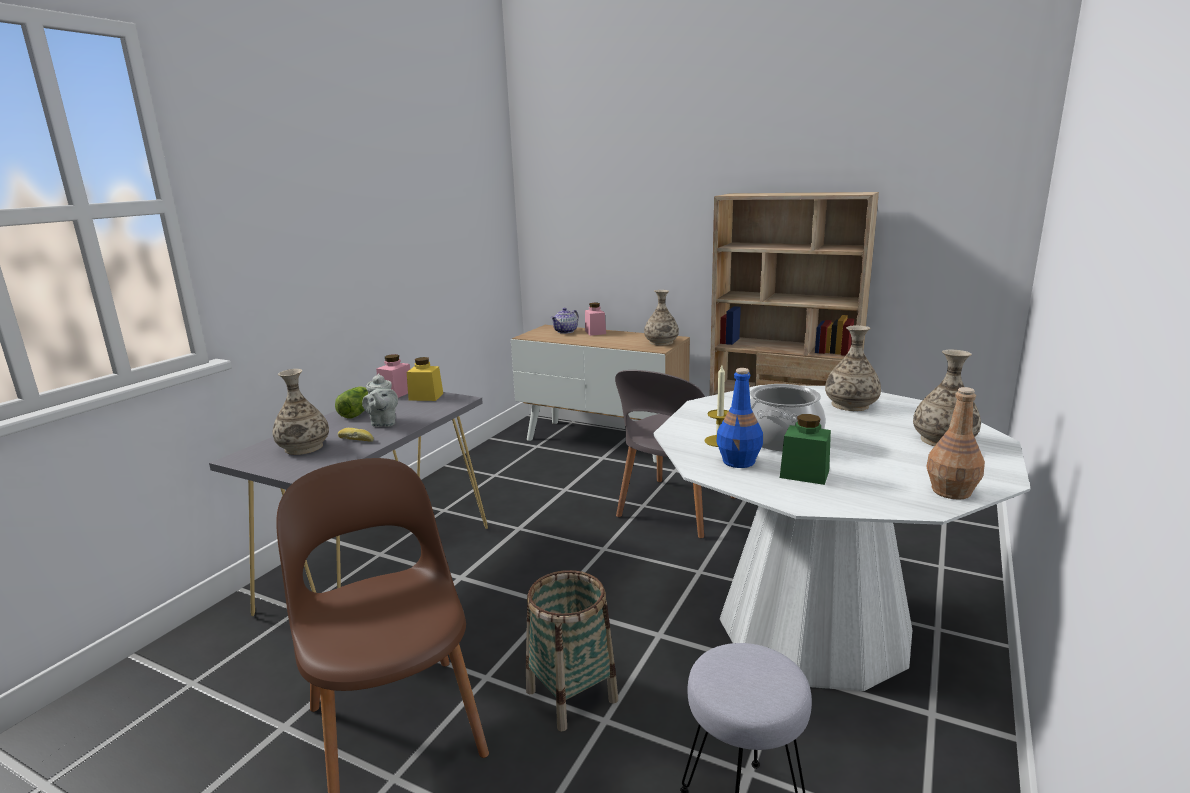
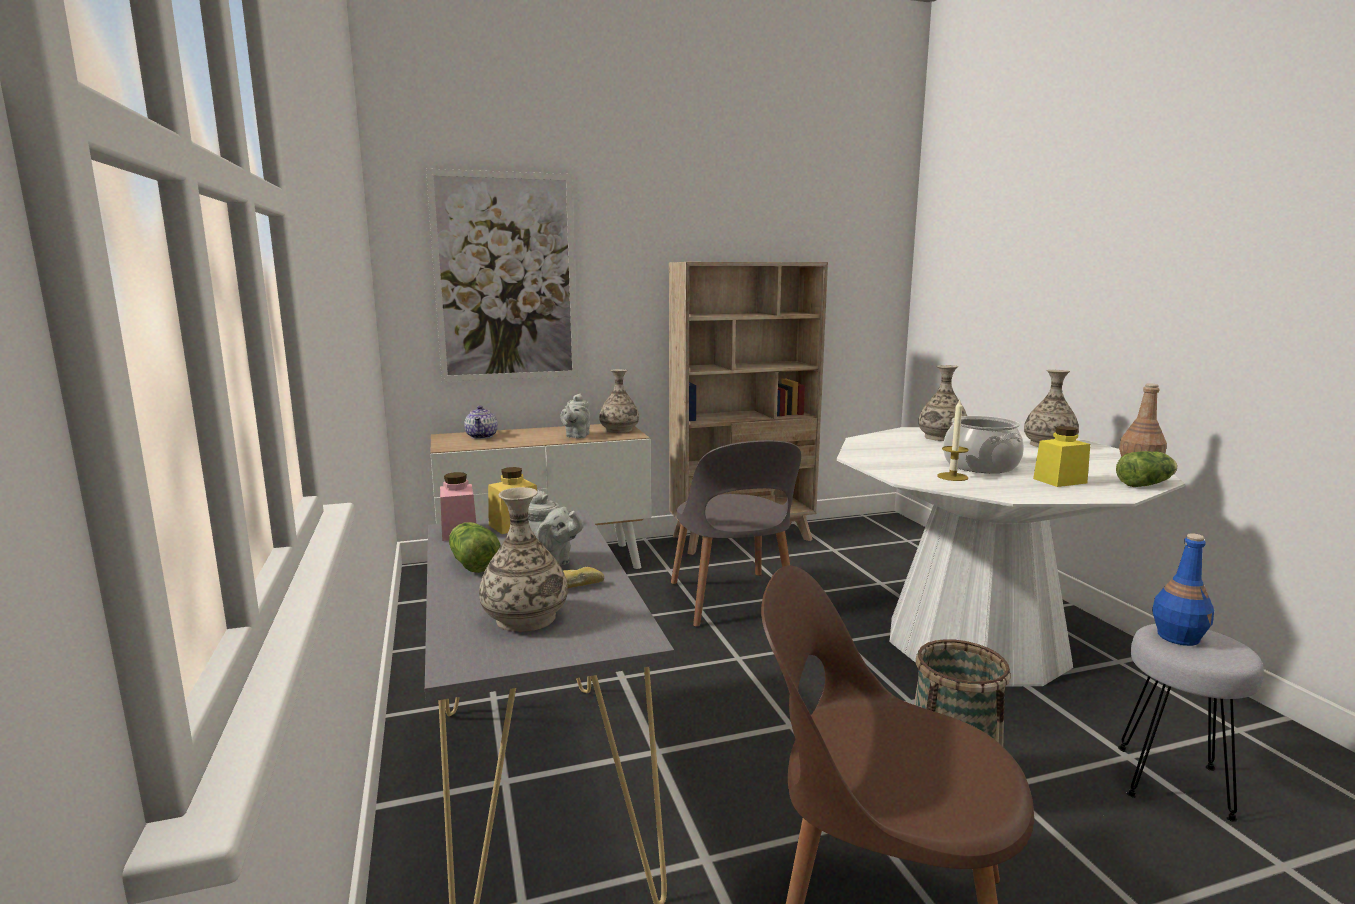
camera: 45 degrees left, 5 degrees down
(595, 332) = (520, 432): pink jar -> none
(598, 207) = (506, 278): none -> picture
(620, 342) = (576, 436): none -> grey teapot
(739, 461) = (1007, 485): blue bottle -> blue bottle (1178, 637)
(804, 474) = (1059, 481): green jar -> yellow jar
(888, 506) = (1147, 484): none -> lettuce

